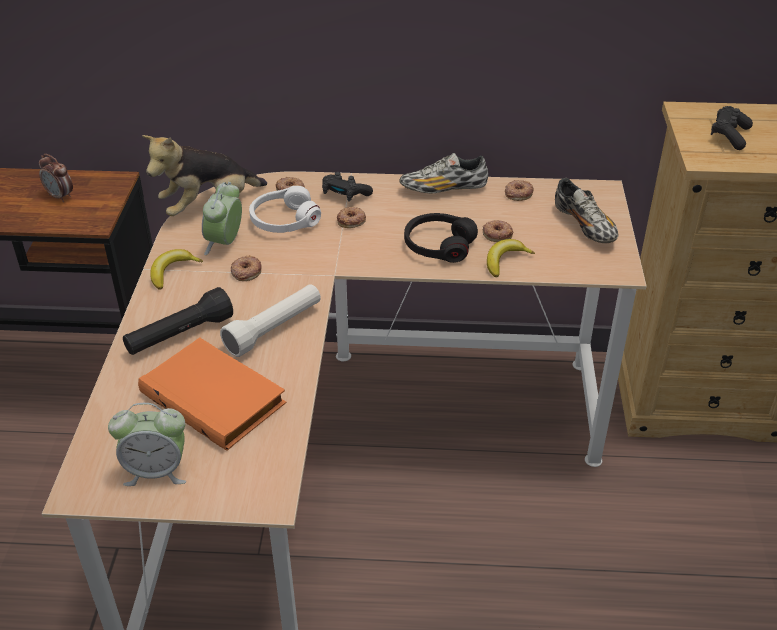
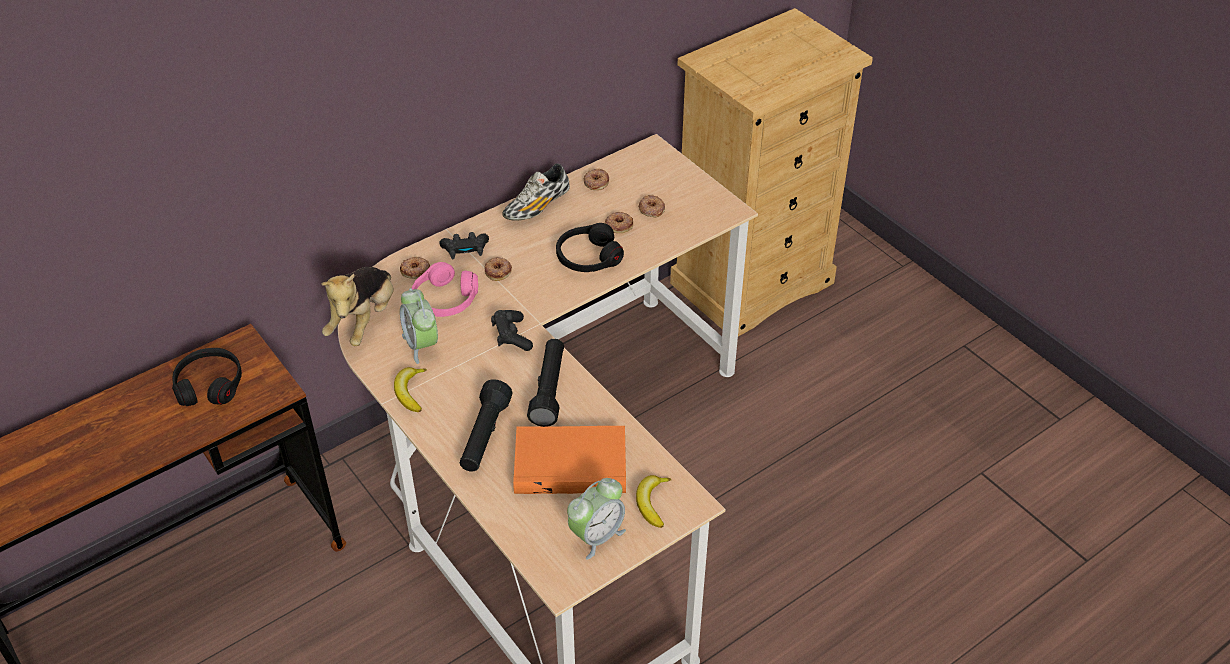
camera: 40 degrees left, 5 degrees up
(60, 196) = (209, 384): alarm clock -> black headphones
(246, 271) = (469, 358): donut -> donut (651, 209)
(274, 329) = (549, 390): white flashlight -> black flashlight
(284, 220) = (445, 300): white headphones -> pink headphones
(505, 261) = (648, 244): banana -> banana (652, 503)
(584, 226) = (671, 186): shoe -> none
(729, 136) = (751, 69): black game controller -> black game controller (511, 337)

